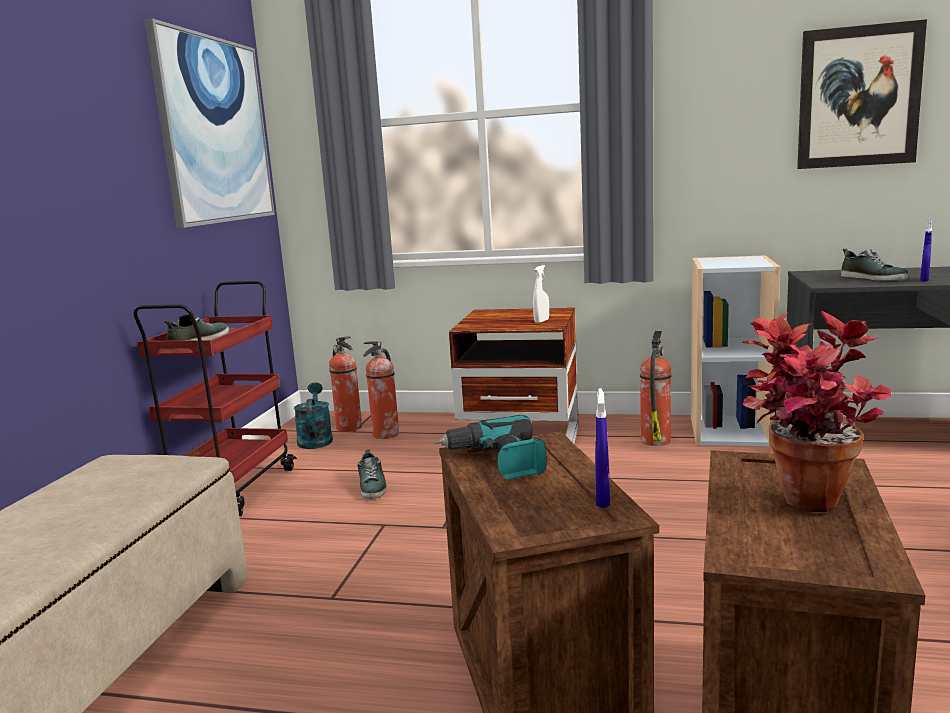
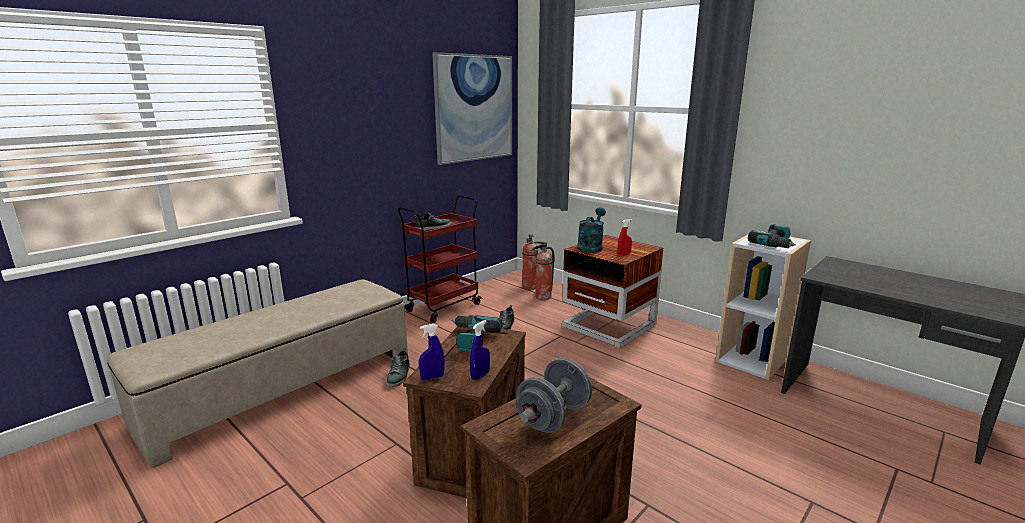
camera: 30 degrees right, 5 degrees up
(315, 439) = (506, 289): turquoise watering can -> turquoise watering can (591, 247)
(541, 321) = (624, 254): white spray bottle -> red spray bottle
(655, 440) = (693, 349): fire extinguisher -> none
(743, 262) = (775, 244): none -> power drill
(802, 509) = (553, 417): potted plant -> grey dumbbell
(858, 97) = (913, 129): picture -> none
(873, 278) = (871, 280): shoe -> shoe (399, 375)
(924, 280) = (905, 292): blue spray bottle -> blue spray bottle (432, 377)

